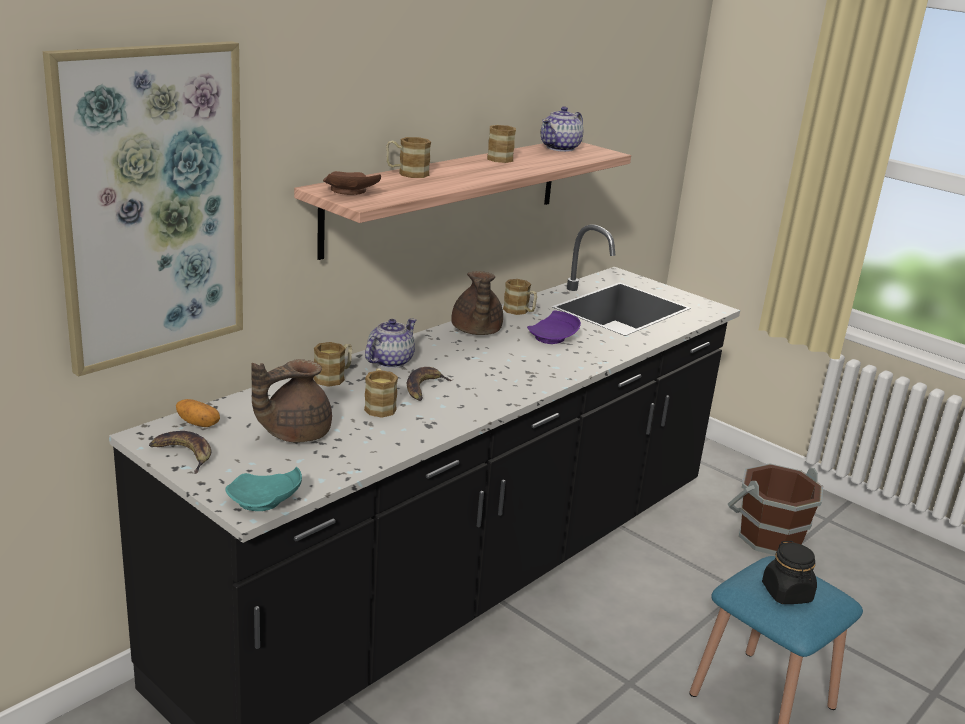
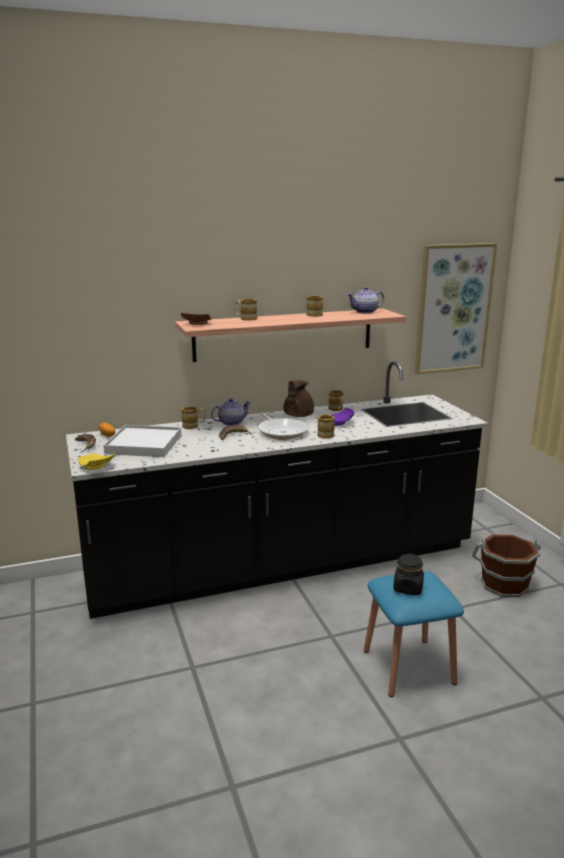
camera: 30 degrees right, 5 degrees down
(151, 206) = (89, 323): picture -> picture (453, 308)
(265, 502) = (95, 467): turquoise plate -> yellow plate
(294, 433) = (144, 444): brown teapot -> white tray
(379, 406) = (199, 439): mug -> mug (326, 434)
(490, 368) = (282, 431): none -> frying pan

